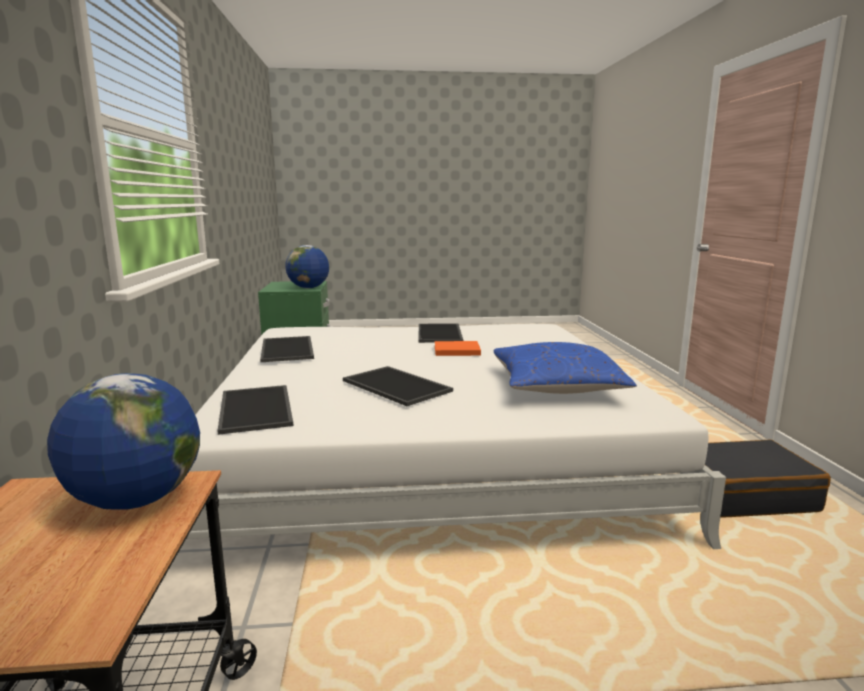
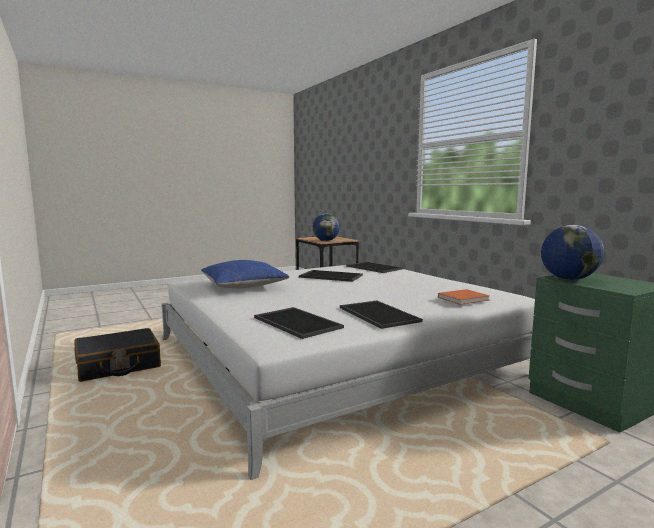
camera: 155 degrees right, 5 degrees down
(288, 349) = (440, 282): tray -> tray (295, 322)
(455, 350) = (331, 297): orange book -> orange book (464, 298)

